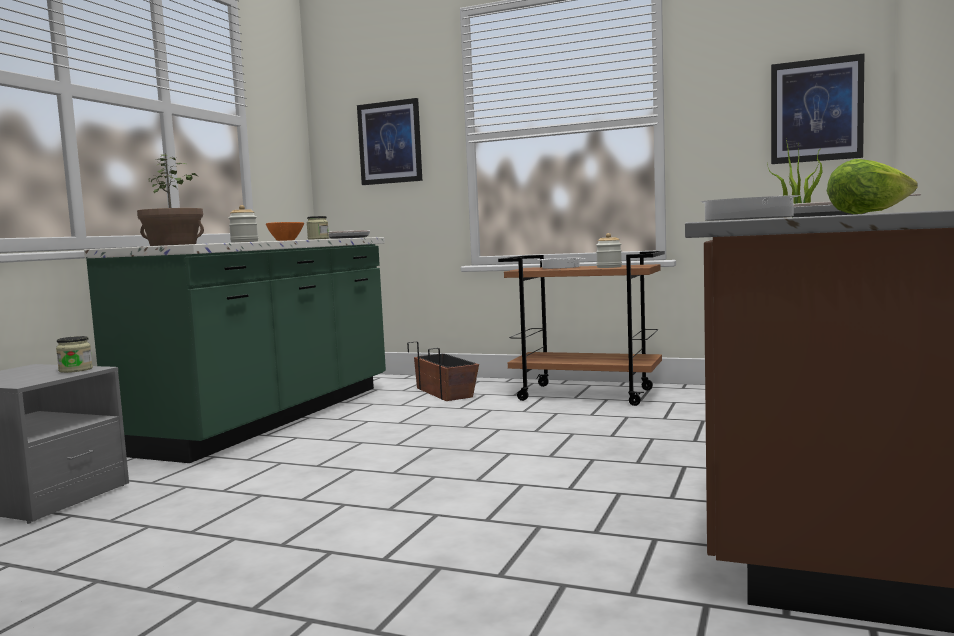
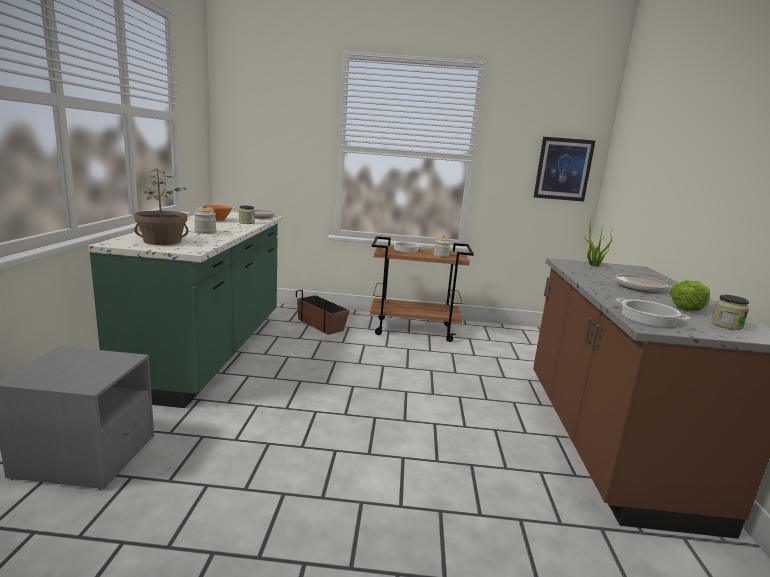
camera: 20 degrees left, 10 degrees up
(75, 370) = (115, 360): jar -> jar (726, 325)
(390, 142) = (279, 140): picture -> none

